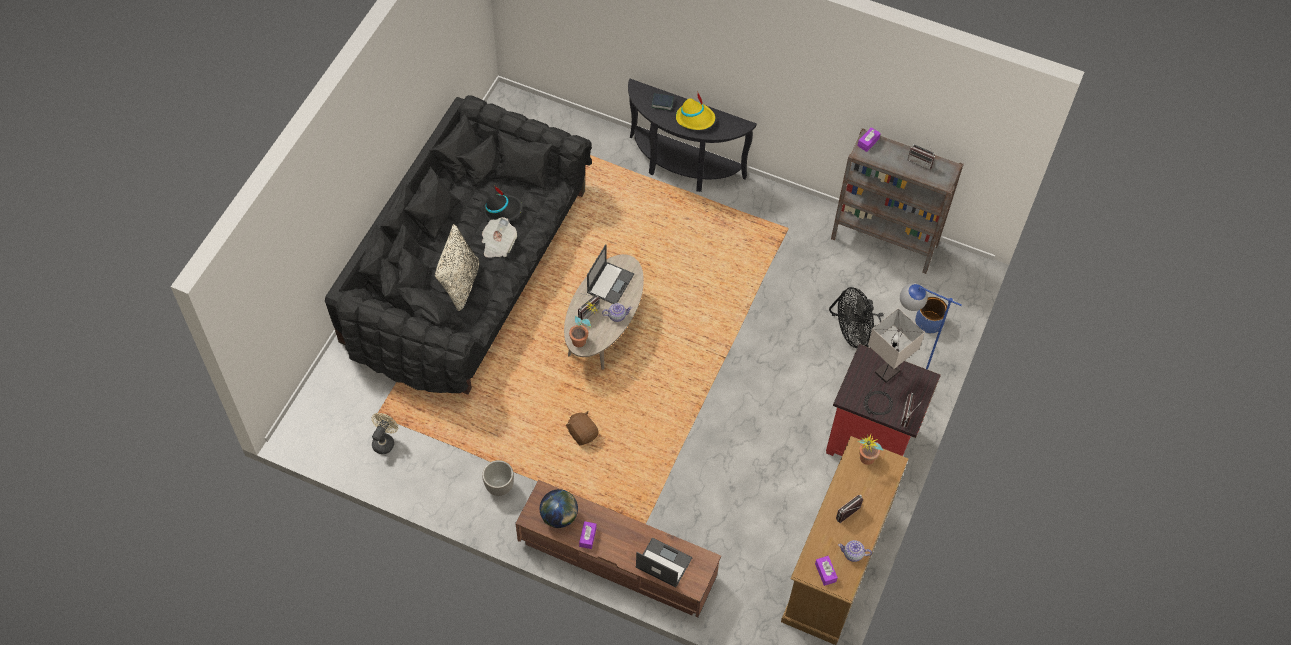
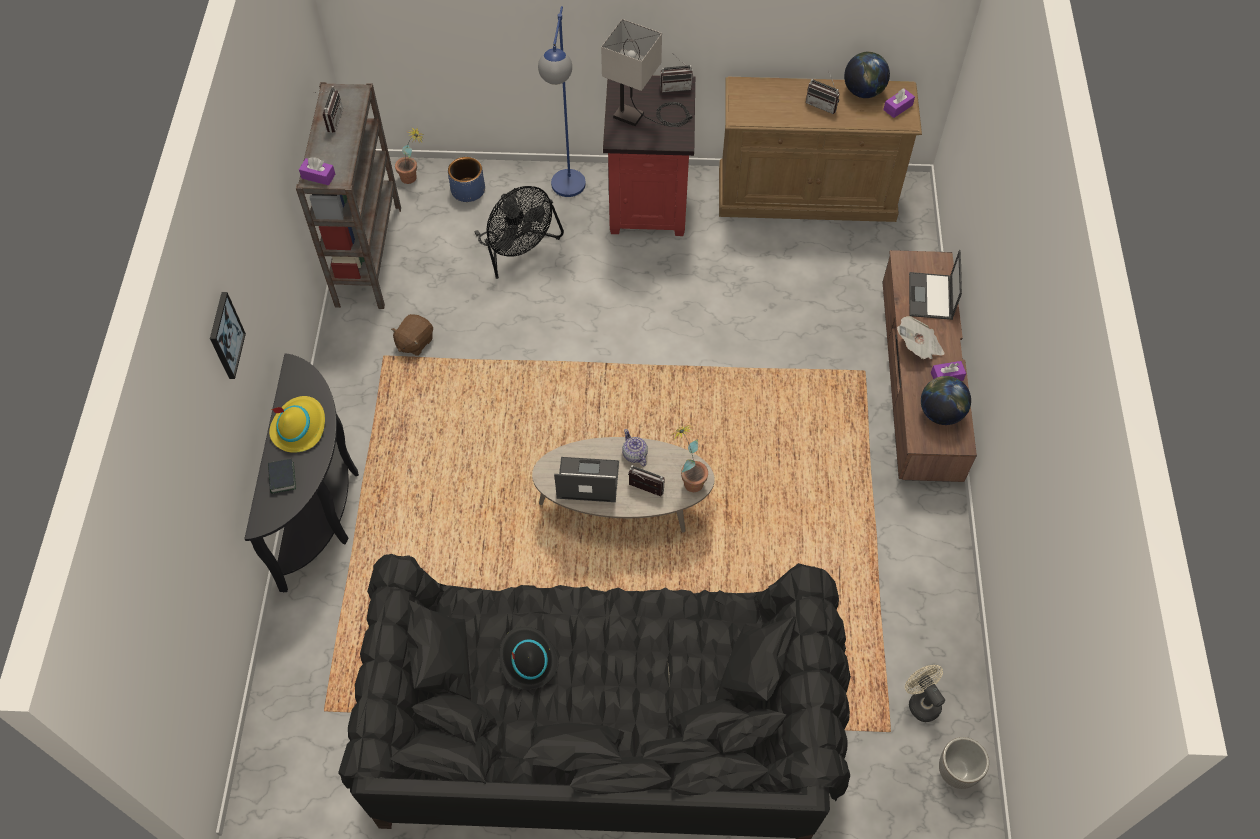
camera: 110 degrees left, 0 degrees up
(385, 441) = (921, 701): beige fan -> beige fan turned 60 degrees clockwise
(460, 284) = (678, 663): beige pillow -> none
(498, 244) = (590, 639): newspaper -> newspaper (918, 347)
(499, 487) = (904, 537): planter -> planter (956, 772)
(582, 433) = (784, 474): brown plush toy -> brown plush toy (414, 342)
(718, 42) = (225, 335): none -> picture
(853, 554) = (863, 92): teapot -> globe
(865, 461) = (751, 108): potted plant -> potted plant (413, 178)

